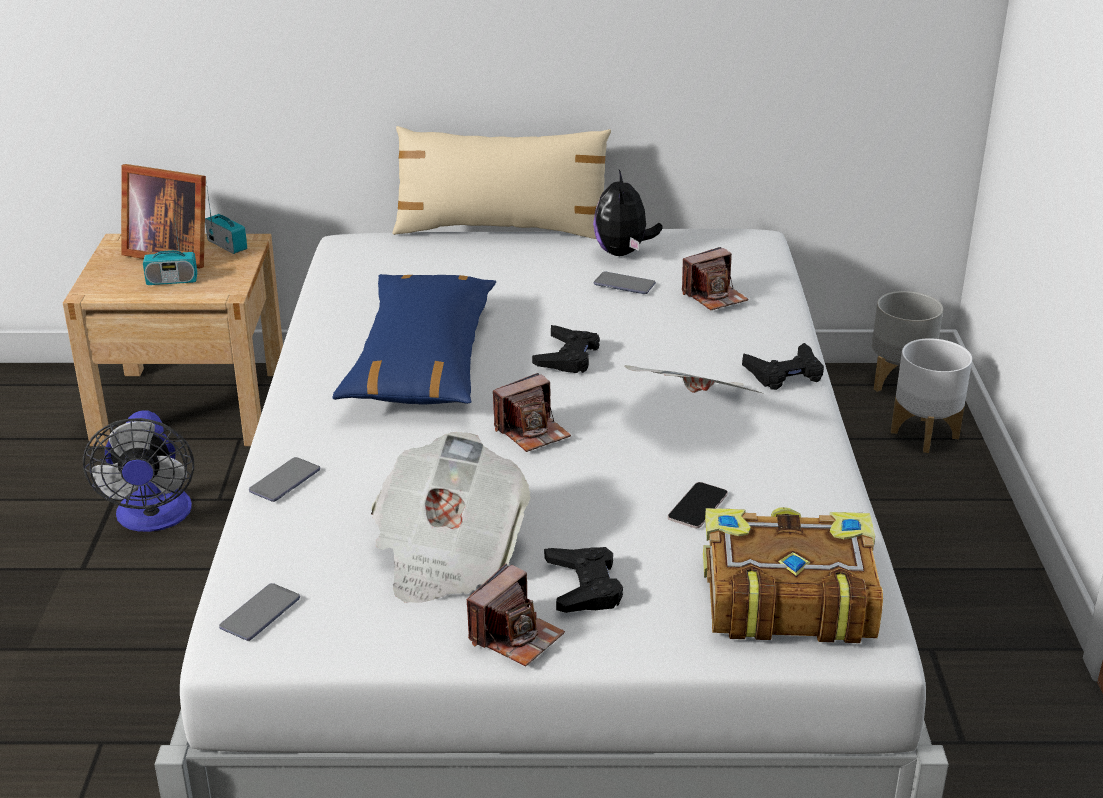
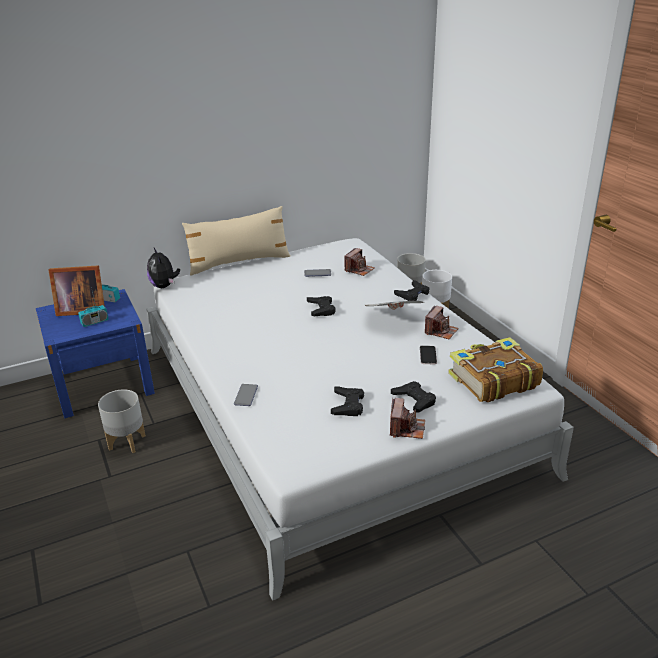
camera: 25 degrees left, 0 degrees up
(153, 518) = (127, 442): fan -> grey planter
(191, 405) = (103, 384): beige nightstand -> blue nightstand
(260, 613) = (291, 454): phone -> none
(422, 361) = (259, 327): blue pillow -> none
(447, 555) = (348, 405): newspaper -> black game controller
(532, 432) = (336, 344): camera -> camera (440, 331)
(623, 253) = (304, 260): plush toy -> plush toy (164, 286)

